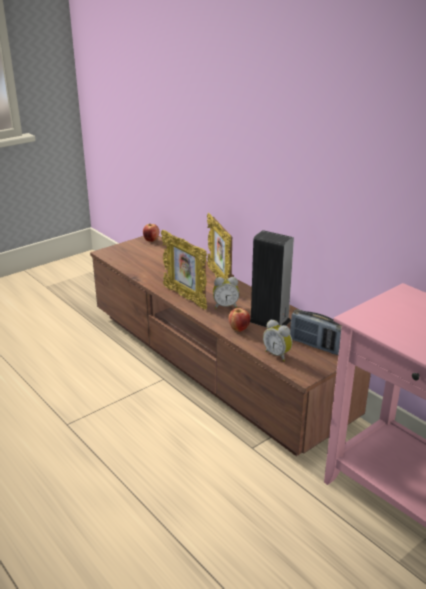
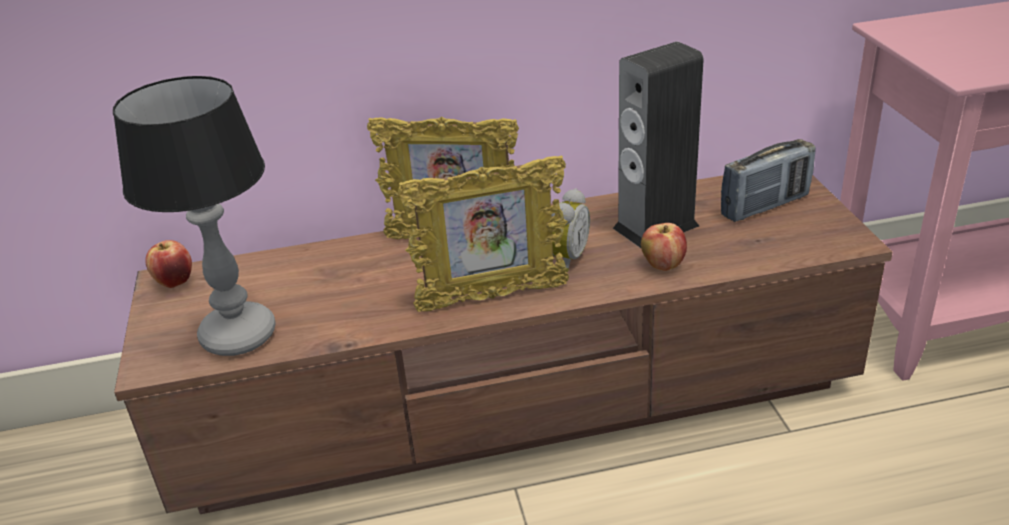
camera: 60 degrees left, 5 degrees up
(129, 260) = (240, 336): none -> table lamp
(278, 354) = (776, 248): alarm clock -> none

